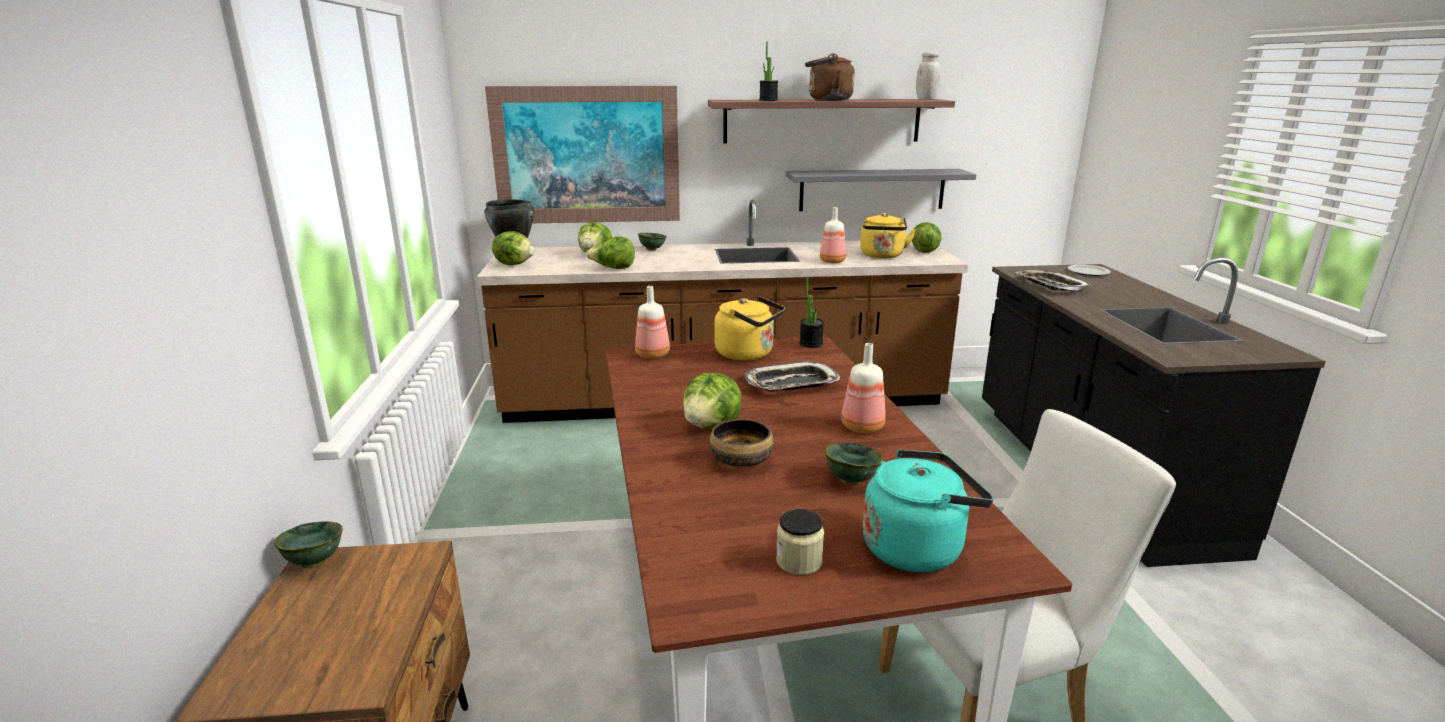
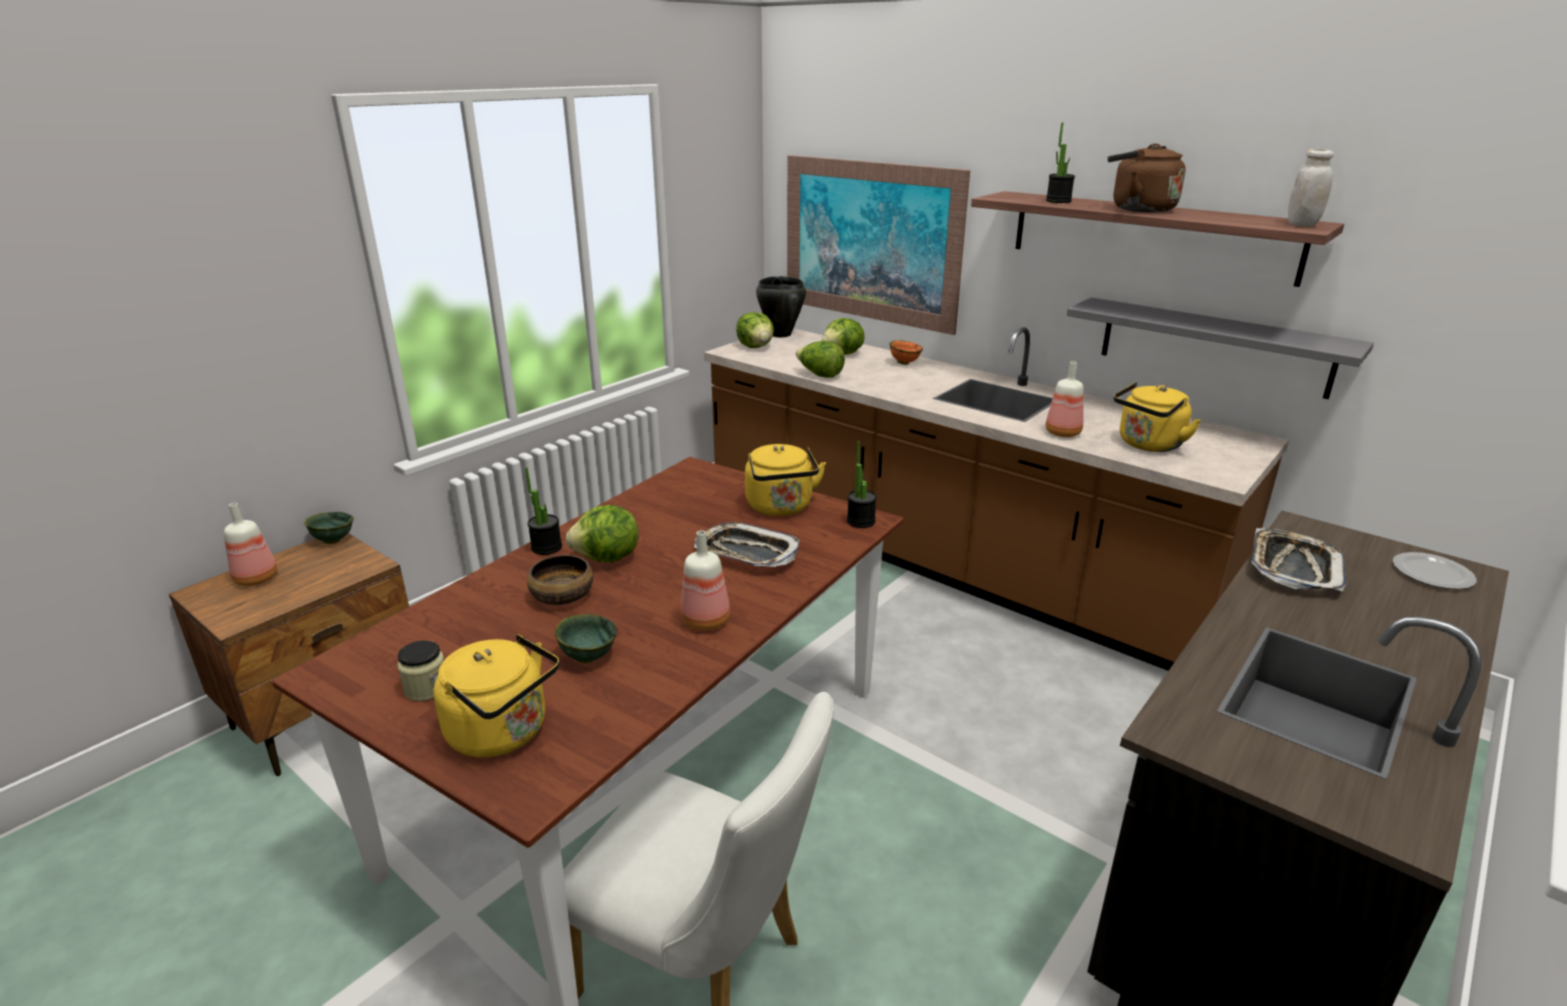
camera: 45 degrees right, 5 degrees up
(647, 440) = (546, 547): none -> potted plant
(651, 250) = (904, 363): green bowl -> orange bowl
(652, 354) = (709, 475): bottle -> bottle (258, 578)
(917, 547) = (503, 733): turquoise kettle -> yellow kettle
(924, 251) = (1231, 456): lettuce -> none

